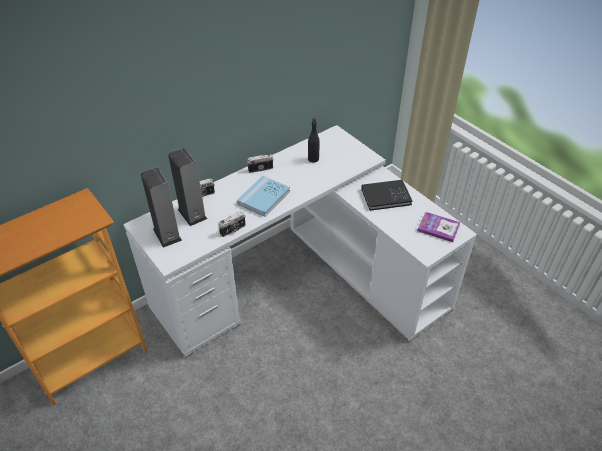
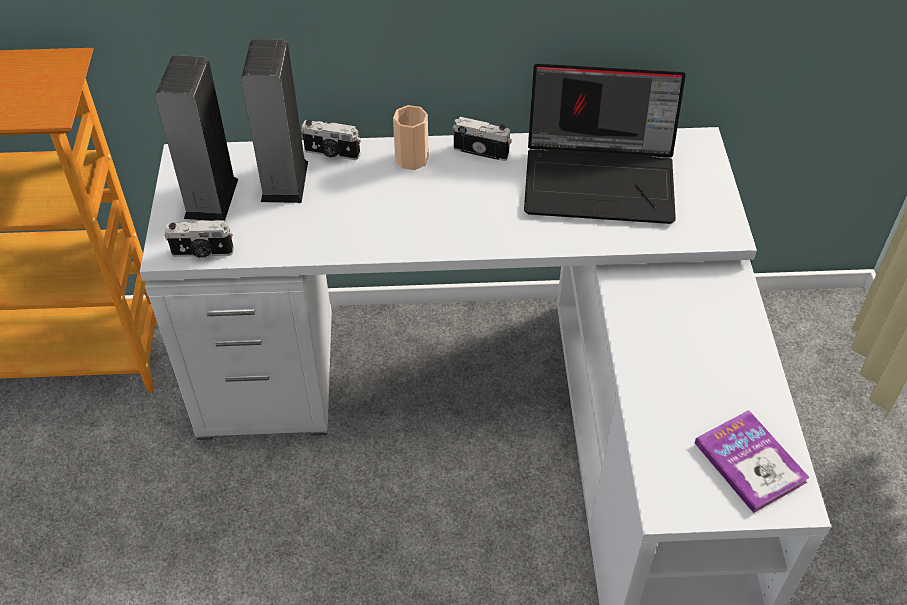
camera: 35 degrees right, 5 degrees up
(233, 230) = (324, 247): camera -> camera (202, 253)
(236, 183) = (412, 159): none -> cup
(264, 197) = (435, 211): blue book -> none
(313, 159) = (601, 178): black bottle -> laptop
(386, 197) = (694, 332): black book -> none

